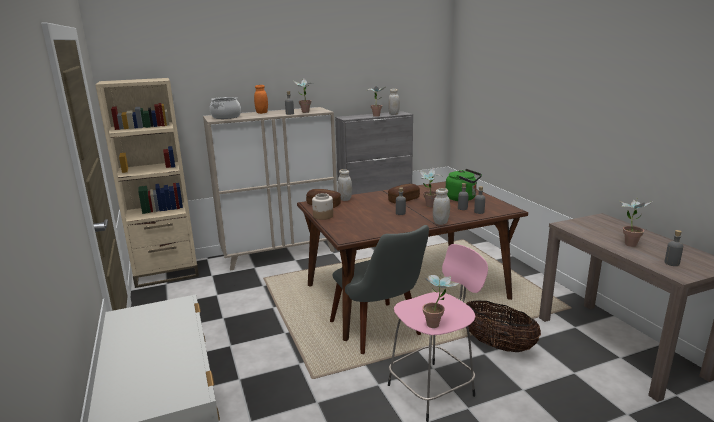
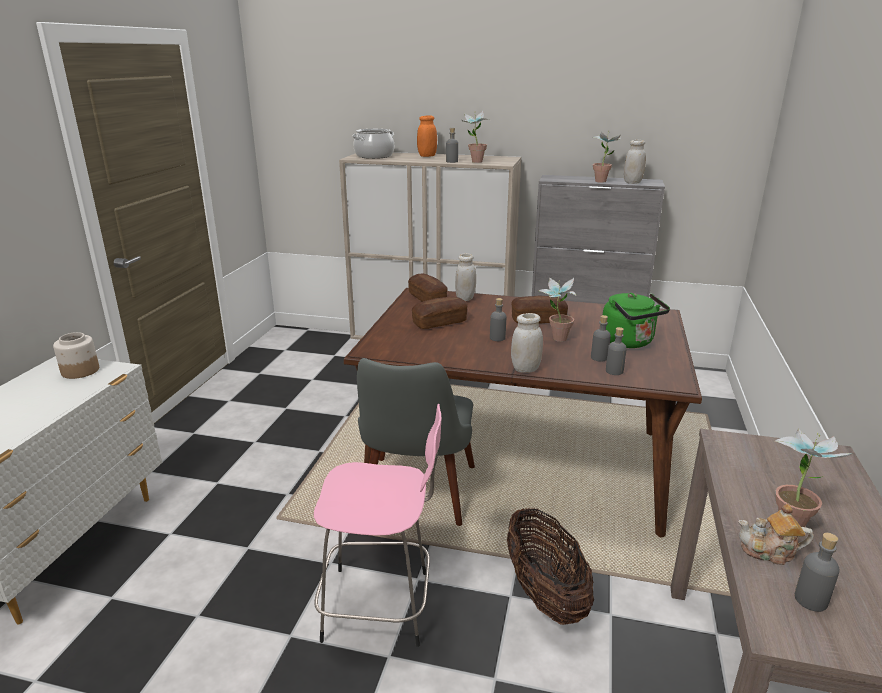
camera: 35 degrees right, 5 degrees up
(167, 273) = (298, 338): beige bookcase -> none
(323, 216) = (398, 314): jar -> jar (80, 371)
(355, 214) = (439, 322): none -> bread
(437, 324) = (344, 513): potted plant -> none
(639, 254) = (769, 552): none -> teapot

